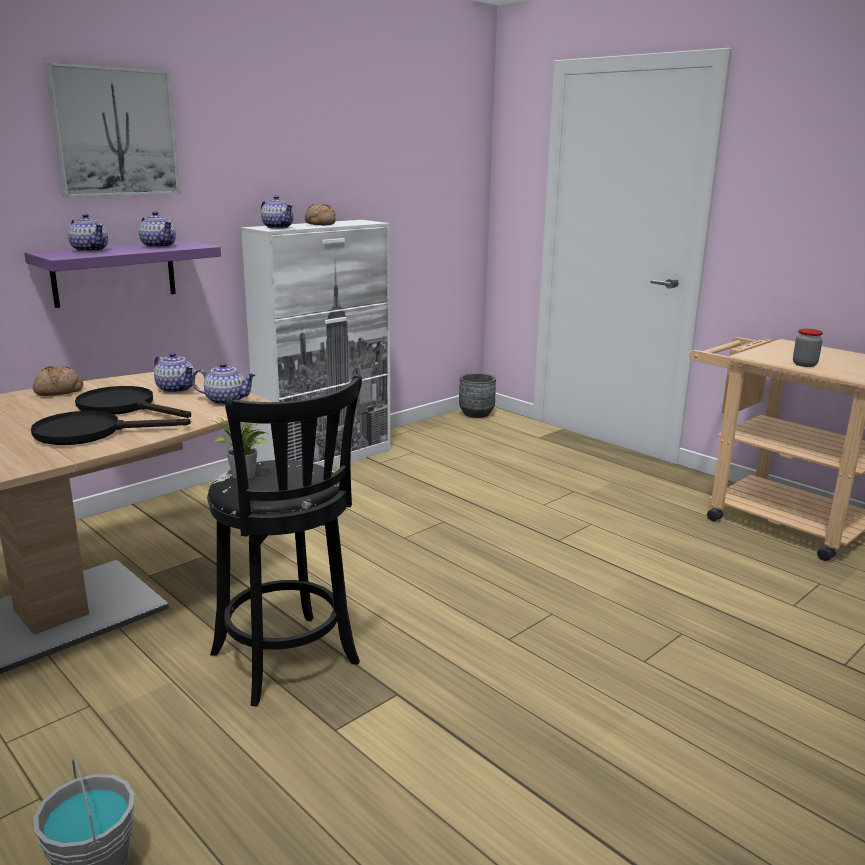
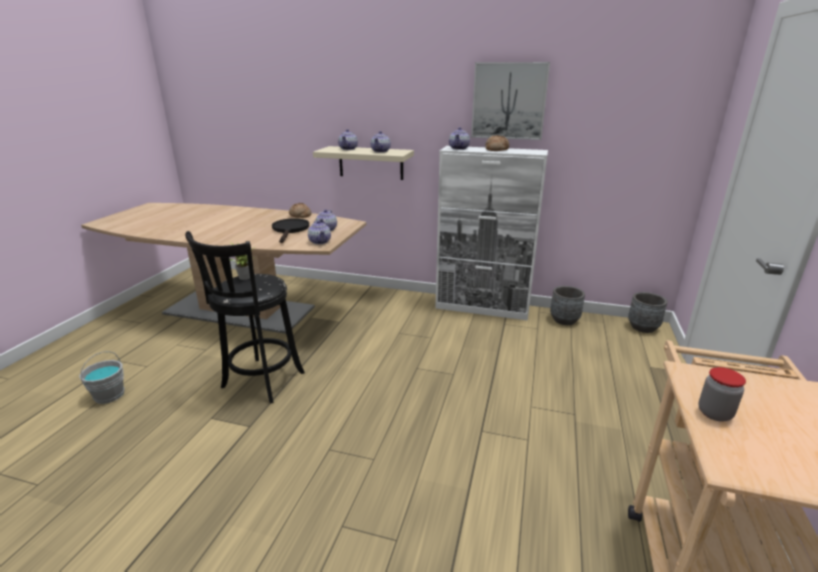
camera: 60 degrees right, 5 degrees up
(90, 433) = (251, 236): black frying pan -> none
(114, 273) = (371, 163): purple shelf -> beige shelf
(115, 132) = (377, 85): picture -> picture (509, 101)
(416, 435) = (564, 320): none -> grey planter

